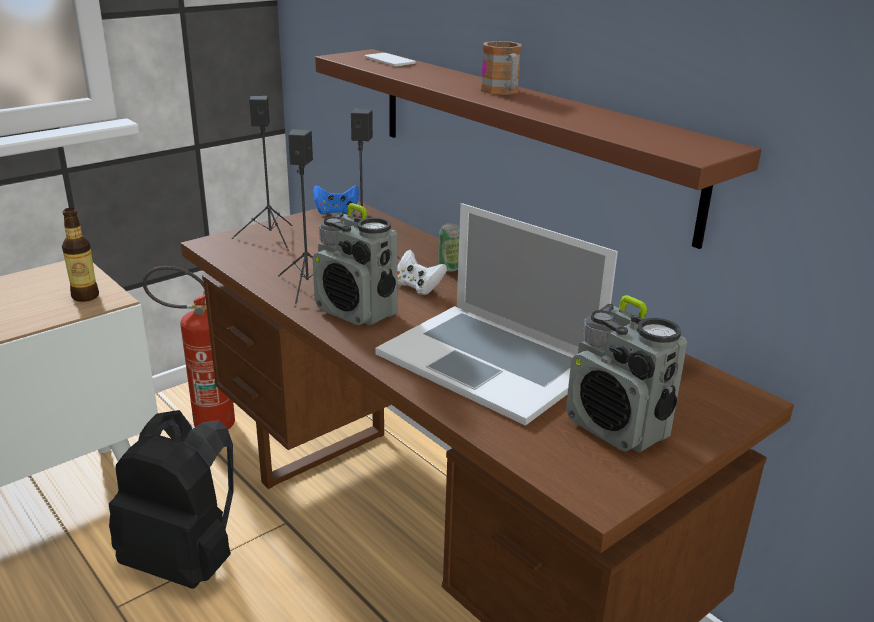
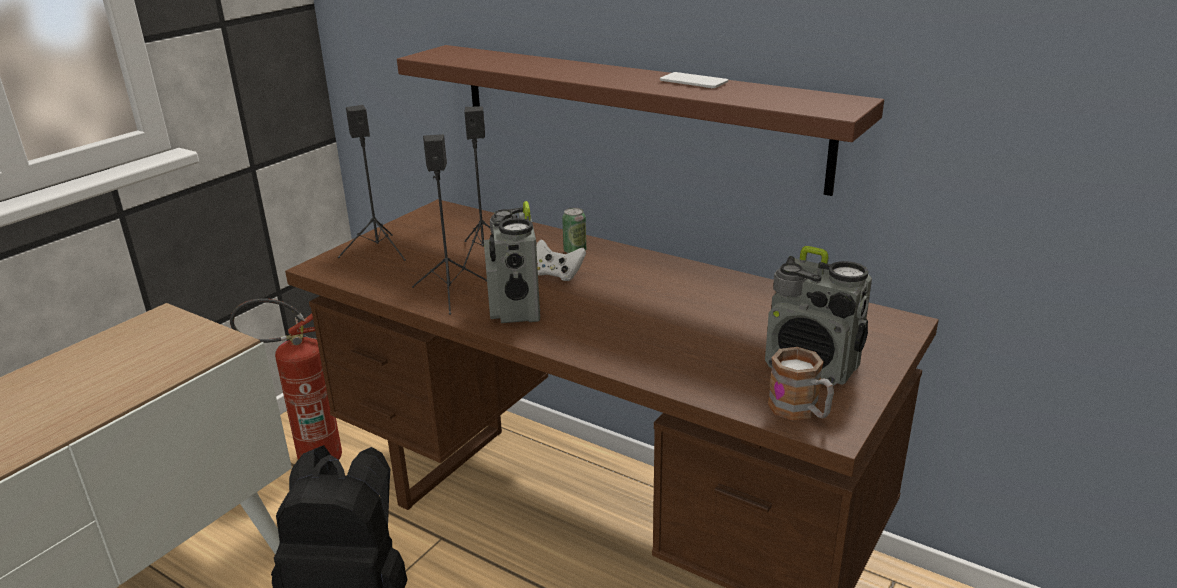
camera: 15 degrees left, 0 degrees up
(85, 296) = (197, 345): bottle -> none
(336, 212) = (429, 214): blue game controller -> none
(357, 312) = (514, 308): radio -> radio turned 60 degrees clockwise
(389, 61) = (477, 55): phone -> phone (693, 81)
(490, 360) = (666, 330): laptop -> none
(503, 92) = (617, 74): mug -> mug (800, 411)

